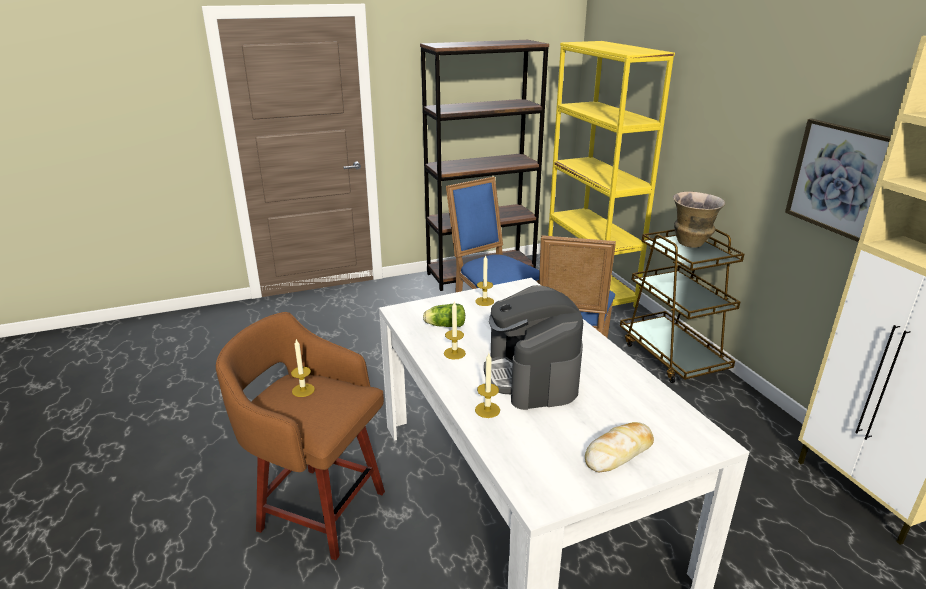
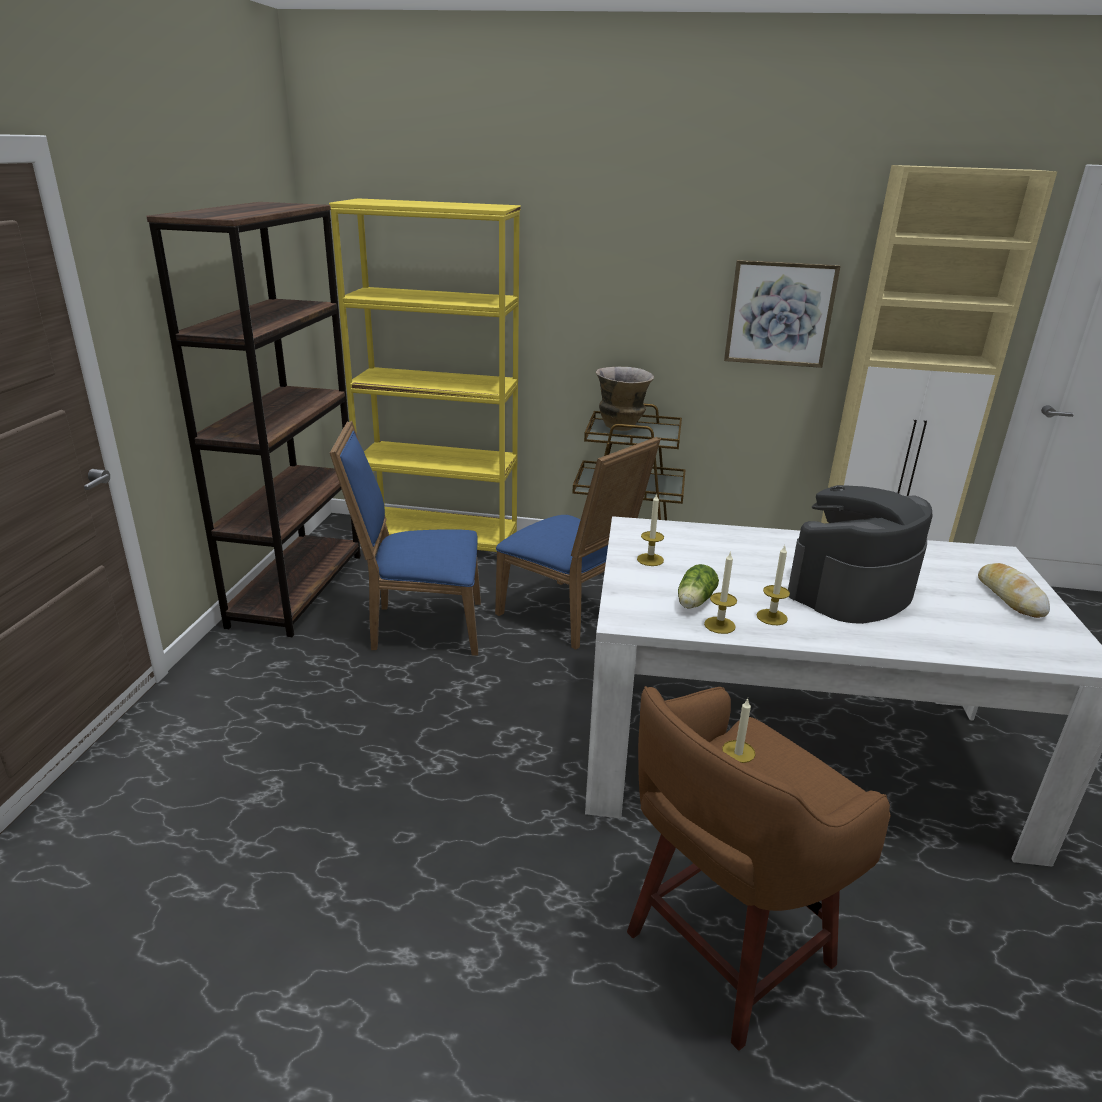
camera: 60 degrees left, 0 degrees up
(487, 410) = (912, 636): candle -> candle (719, 625)
(532, 376) = (850, 590): coffee machine -> coffee machine turned 120 degrees clockwise

